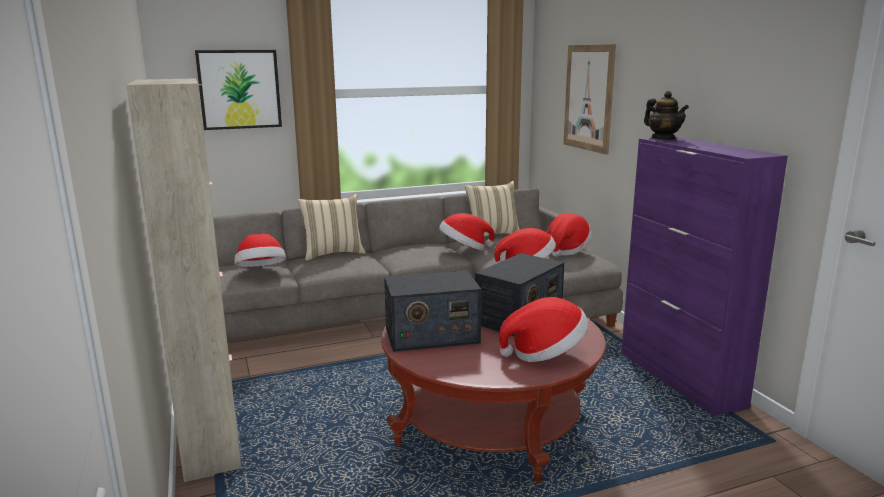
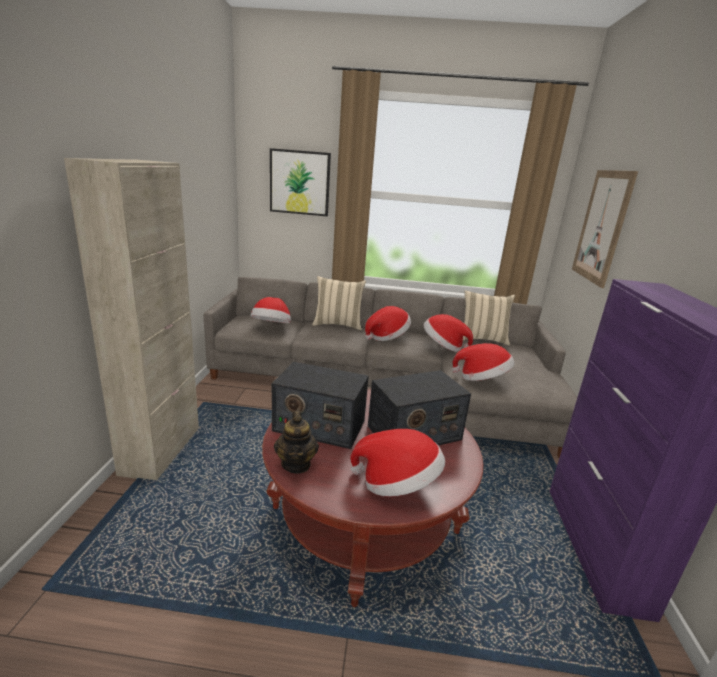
camera: 25 degrees right, 5 degrees up
(566, 250) = (536, 372): hat -> hat (387, 337)
(663, 139) = (642, 284): teapot -> teapot (296, 464)

